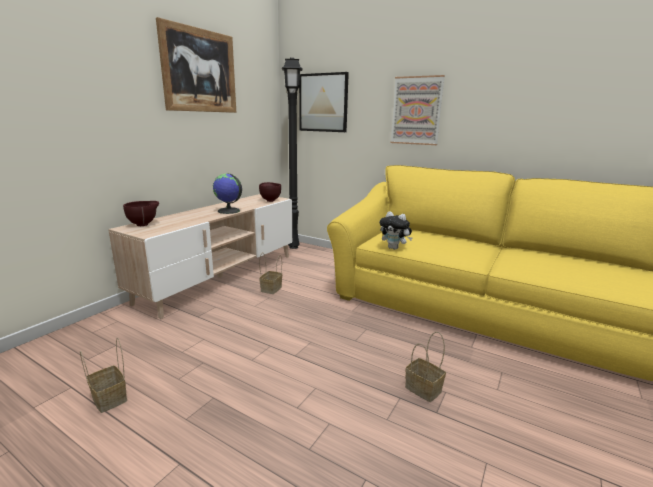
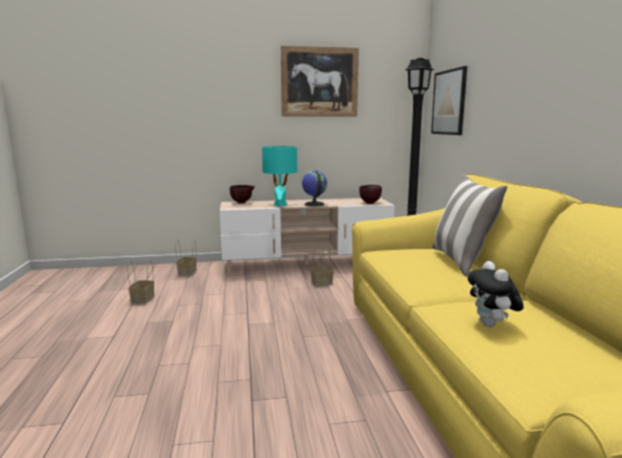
camera: 50 degrees right, 5 degrees down
(196, 218) = (280, 204): none -> turquoise table lamp
(394, 248) = (383, 261): plush toy -> plush toy (491, 325)
(416, 111) = (514, 106): picture -> none
(424, 389) = (276, 386): basket -> basket (187, 273)
(431, 234) = (461, 261): none -> pillow

